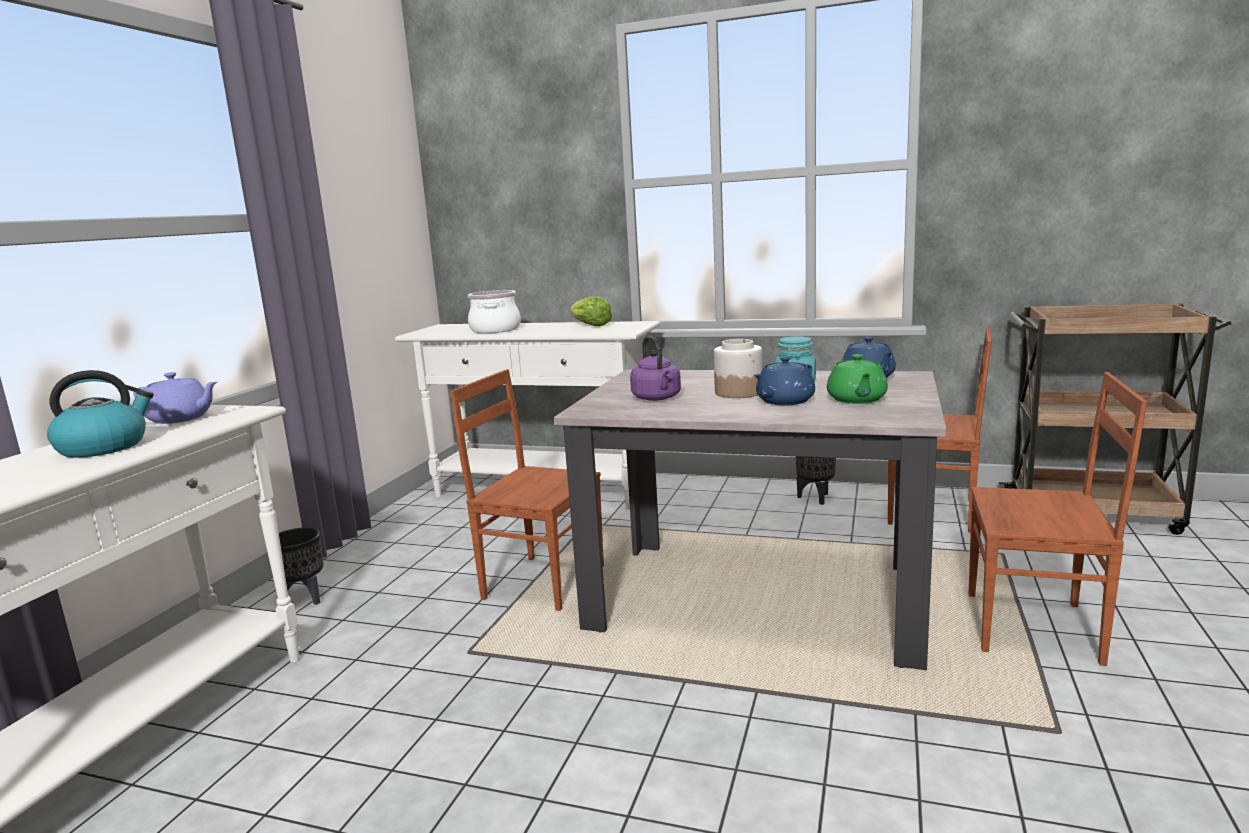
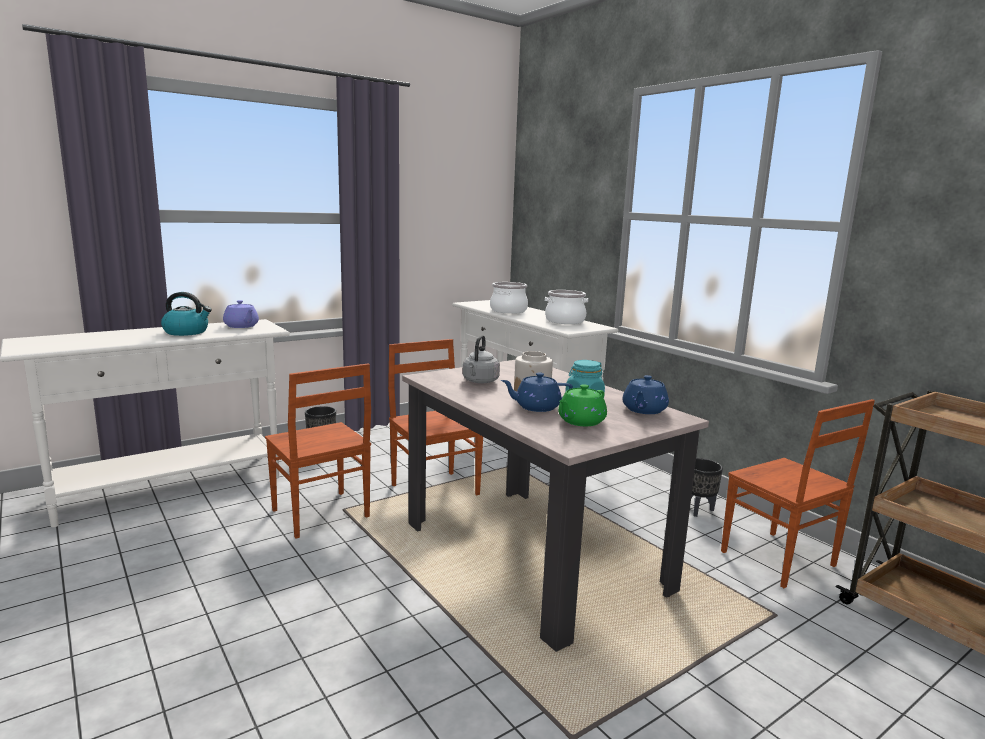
camera: 35 degrees right, 0 degrees up
(590, 325) = (565, 321): lettuce -> cooking pot
(657, 398) = (480, 381): purple kettle -> grey kettle
(1035, 629) = (692, 675): brown chair -> brown chair (320, 515)

